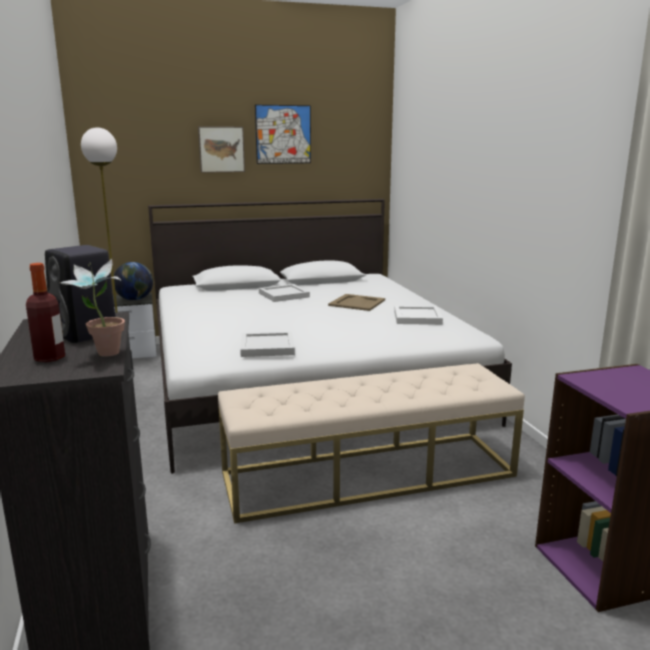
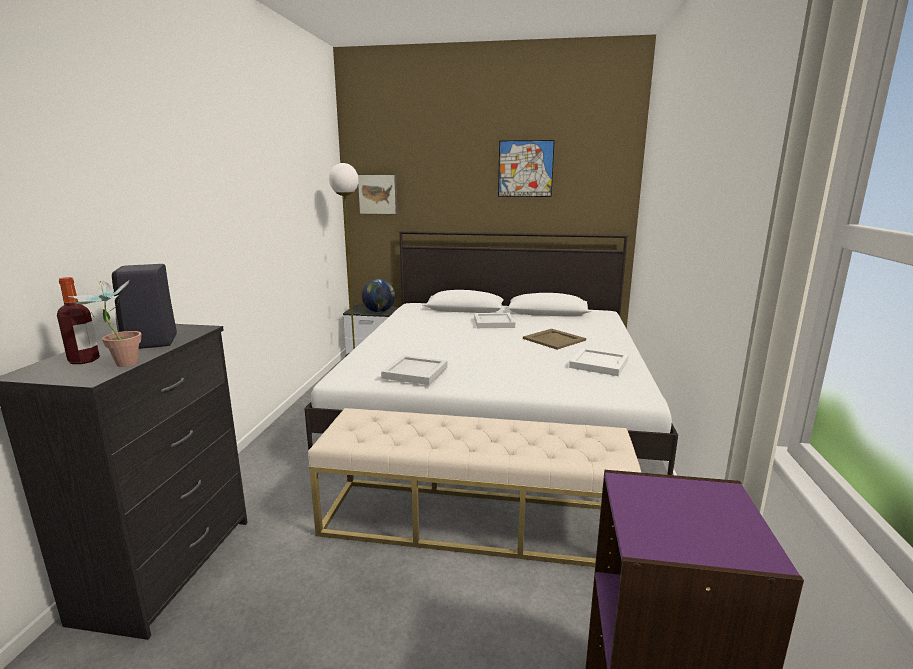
camera: 25 degrees right, 0 degrees up
(221, 149) = (466, 182): picture -> picture (378, 194)

